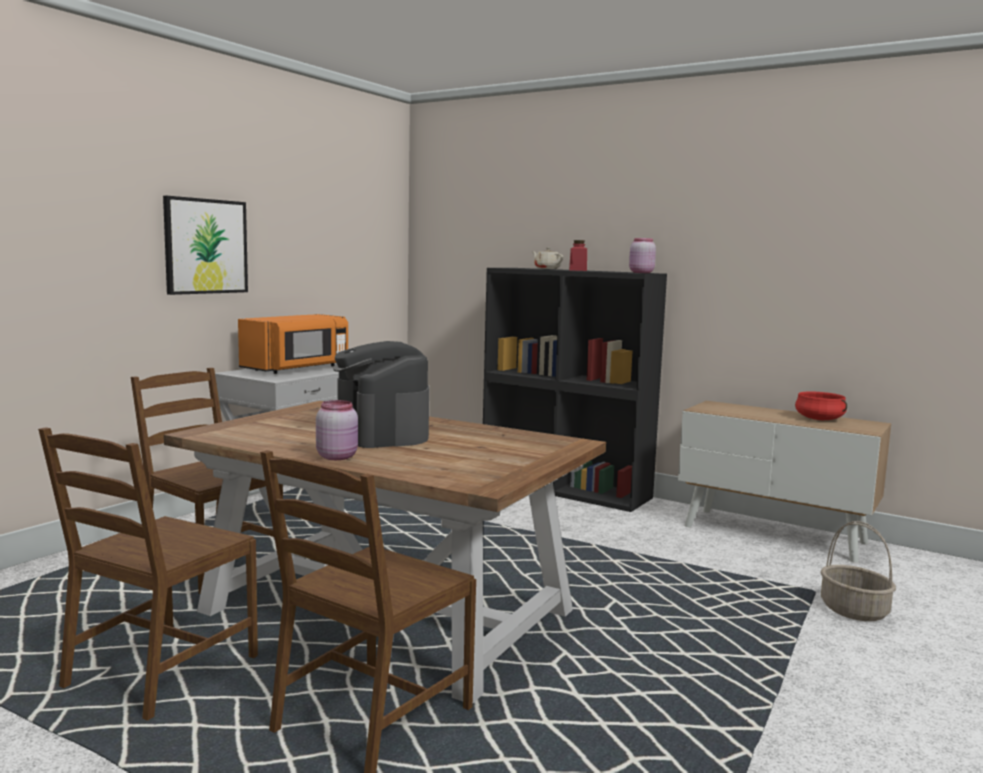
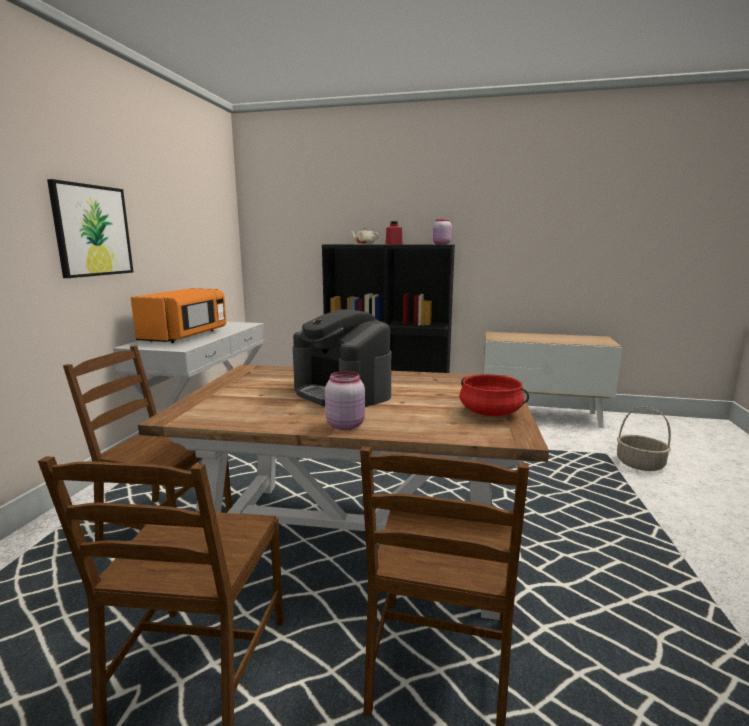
camera: 20 degrees left, 5 degrees up
(819, 419) = (570, 338): red cooking pot -> red cooking pot (490, 412)

